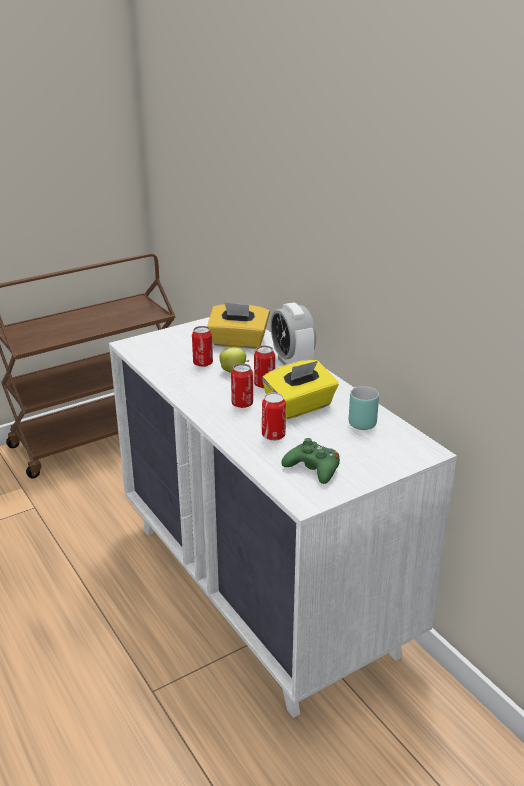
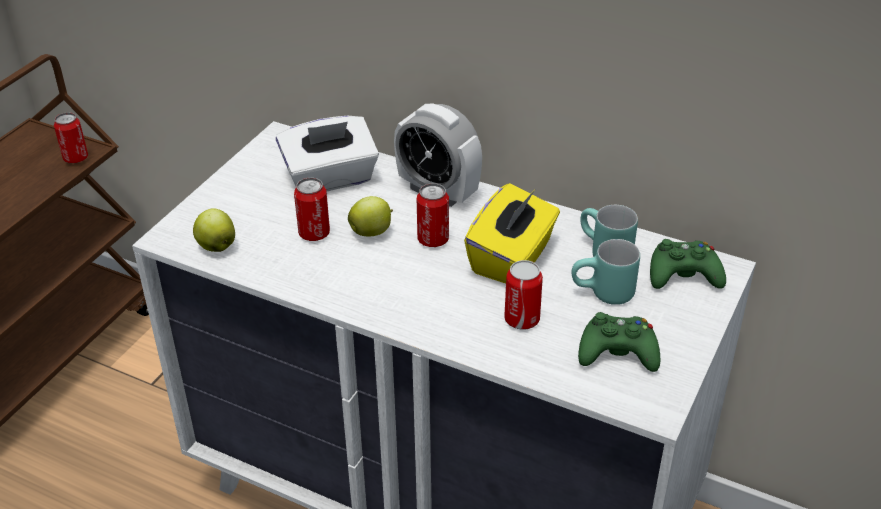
camera: 30 degrees left, 10 degrees up
(148, 354) = (216, 246): none -> apple
(238, 342) = (330, 179): yellow tissue box -> white tissue box
(242, 404) = (434, 283): can -> can (76, 158)
(335, 440) = (603, 295): none -> turquoise mug
(399, 446) = (683, 274): none -> green game controller

